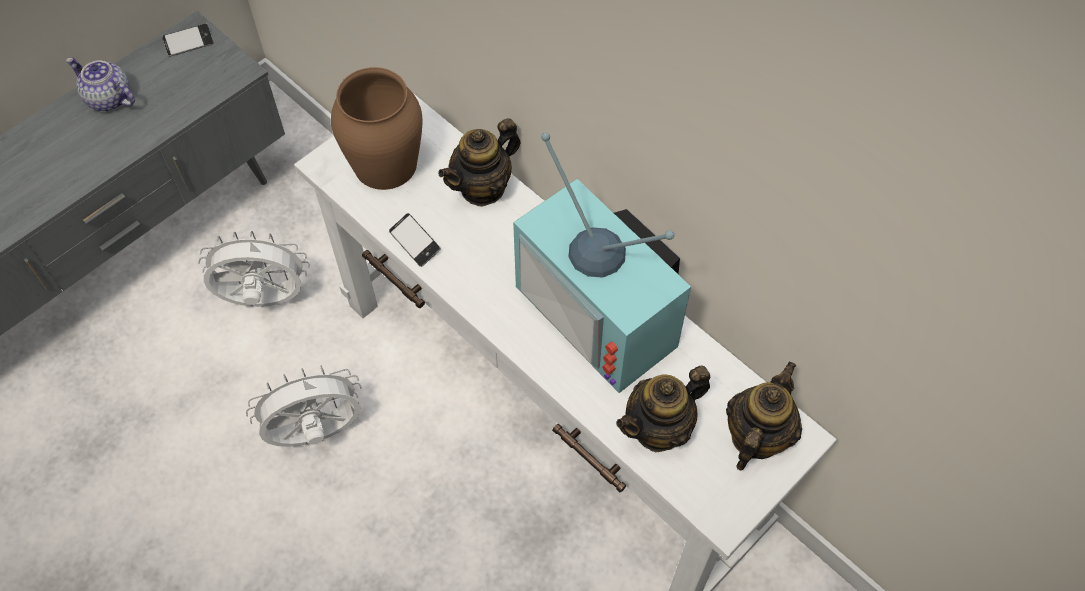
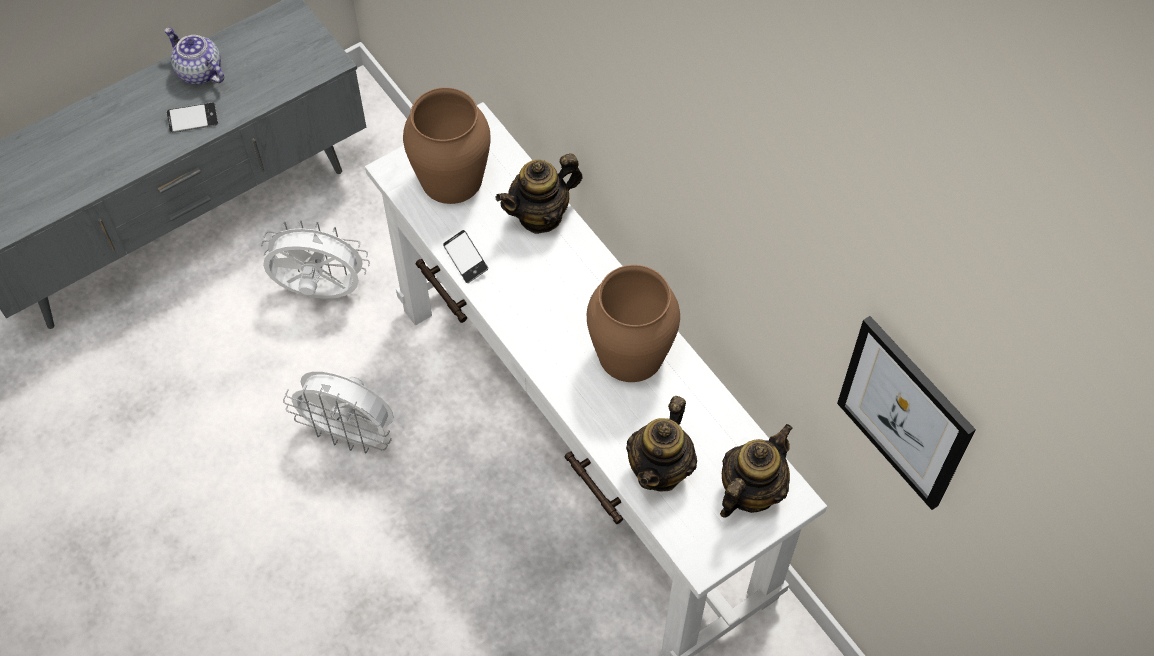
camera: 10 degrees right, 0 degrees up
(189, 43) = (284, 26): phone -> phone (193, 120)
(317, 435) = (350, 433): white fan -> white fan turned 150 degrees counterclockwise
(604, 313) = (632, 353): television -> brown vase
(659, 428) = (661, 469): teapot -> teapot turned 45 degrees counterclockwise
(955, 332) = (905, 413): none -> picture

